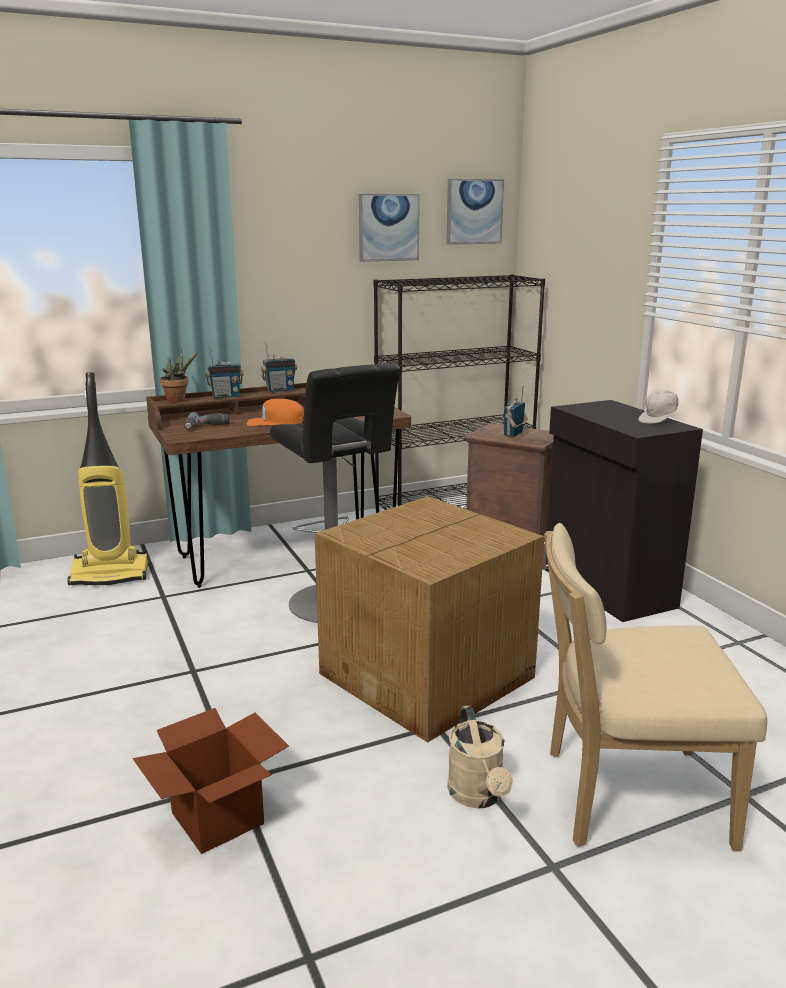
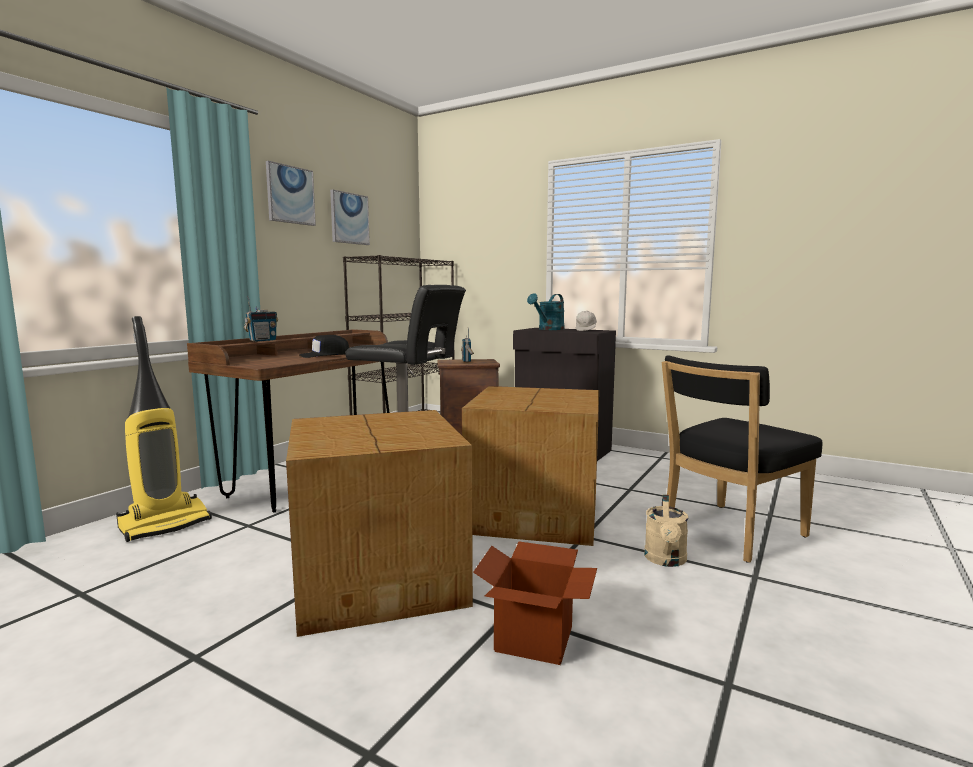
camera: 35 degrees left, 10 degrees down
(178, 400) = (223, 344): potted plant -> none
(189, 695) = (381, 577): none -> cardboard box
(207, 426) = (268, 360): power drill -> none
(276, 423) = (325, 355): orange cap -> black cap
(280, 390) = (299, 337): radio -> none
(474, 211) = (397, 215): picture -> picture (290, 195)
(479, 796) = (666, 560): beige watering can -> beige watering can turned 60 degrees clockwise
(606, 411) = (548, 329): none -> turquoise watering can
(626, 796) = (728, 533): beige chair -> black chair

